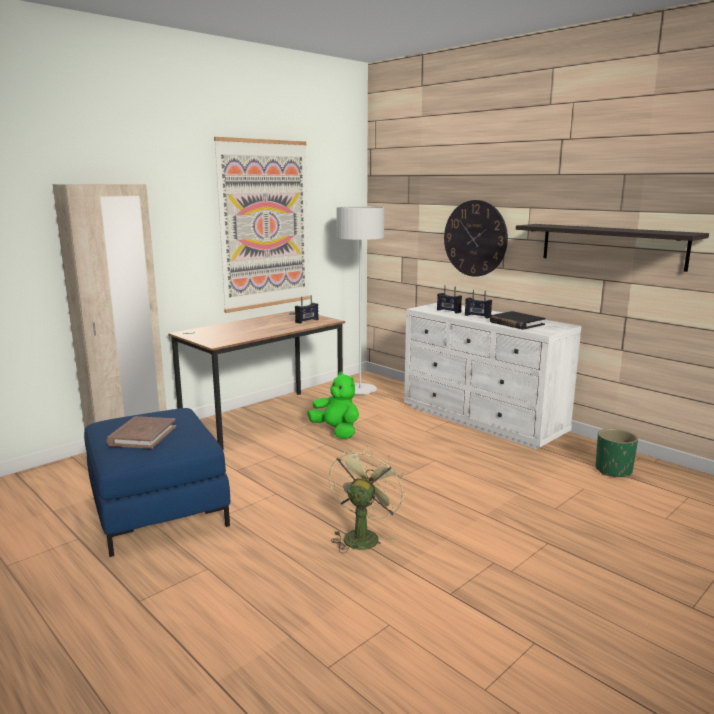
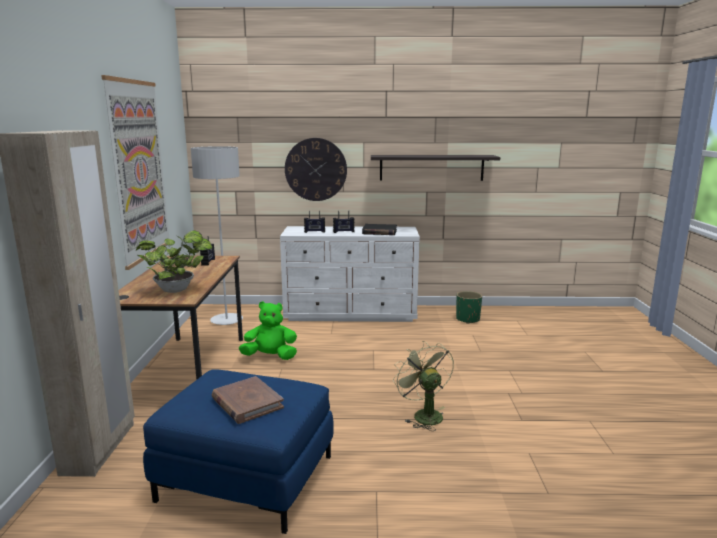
camera: 45 degrees left, 0 degrees up
(230, 336) = (178, 290): none -> potted plant

